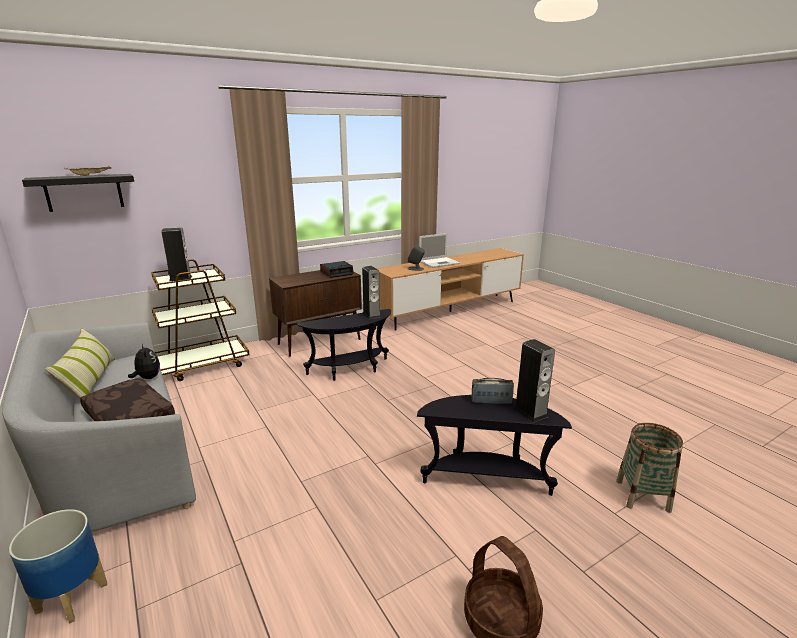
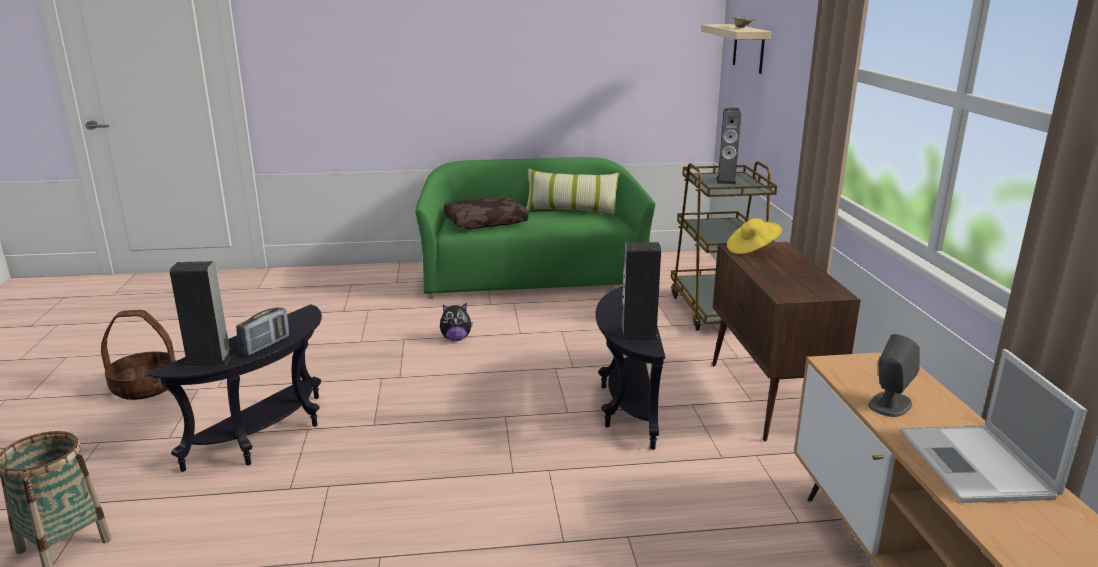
camera: 115 degrees right, 0 degrees up
(71, 597) = (386, 270): planter -> none
(84, 192) = (748, 48): black shelf -> beige shelf
(118, 457) = (532, 276): grey sofa -> green sofa
(147, 378) = (559, 227): plush toy -> plush toy (456, 339)
(288, 282) = (752, 249): none -> yellow hat
(337, 273) = (800, 286): alarm clock -> none

